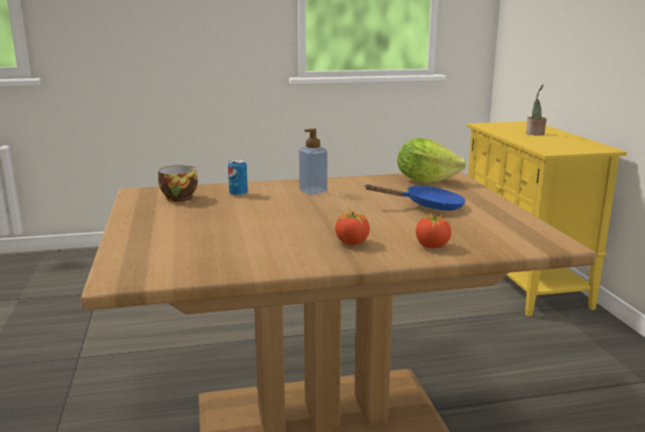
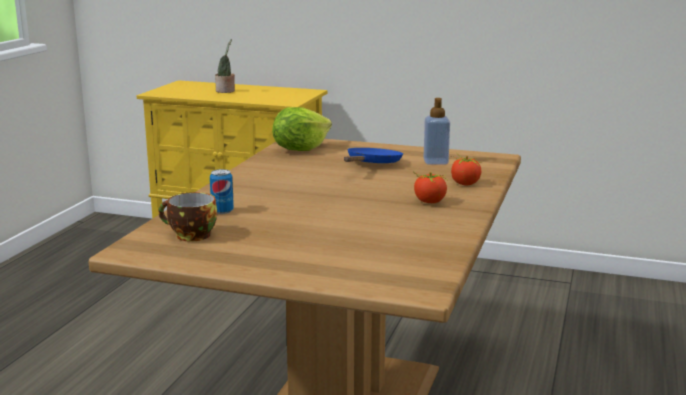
camera: 60 degrees left, 0 degrees up
(313, 191) = (265, 185): soap dispenser -> soap dispenser (435, 162)

